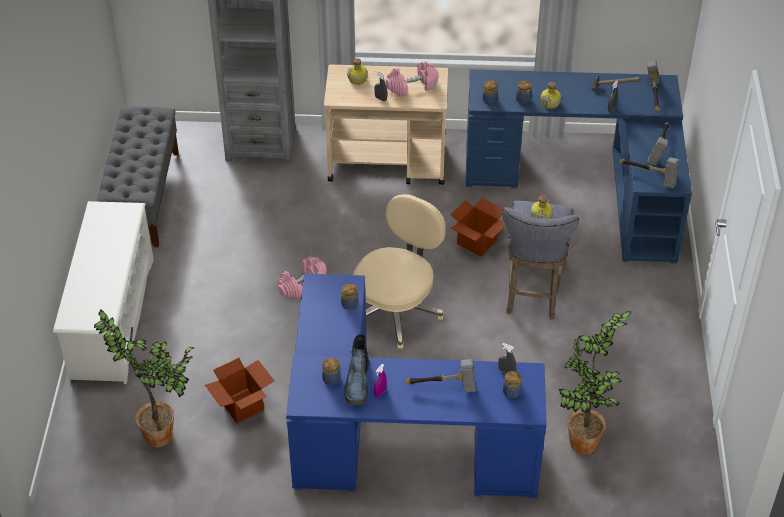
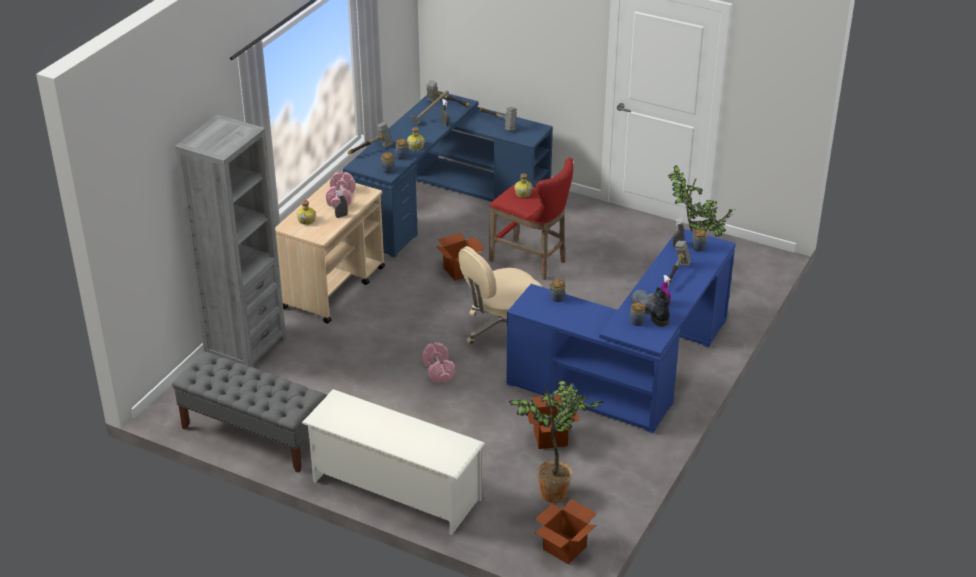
camera: 65 degrees left, 10 degrees down
(84, 470) = (565, 548): none -> cardboard box
(357, 384) = (649, 311): boot -> boot turned 150 degrees counterclockwise
(396, 310) = (503, 330): beige office chair -> beige office chair turned 90 degrees counterclockwise
(533, 292) = (532, 261): grey stool -> red stool
(649, 177) = (523, 136): hammer -> hammer (371, 150)

